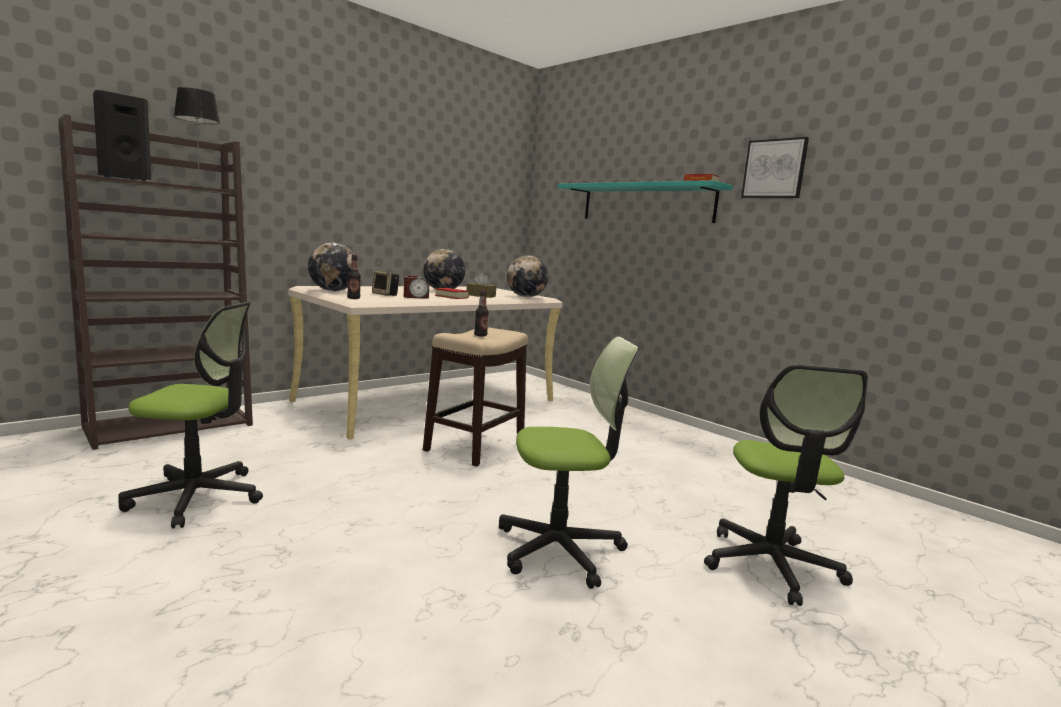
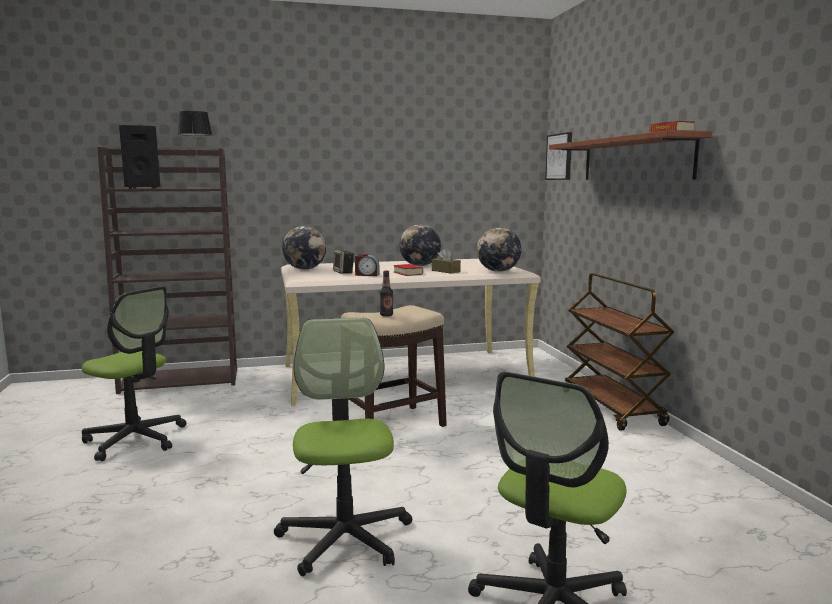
camera: 30 degrees right, 0 degrees up
(353, 298) = (301, 277): bottle -> none
(559, 549) = (345, 538): office chair -> office chair turned 120 degrees counterclockwise
(630, 414) = (612, 408): none -> brown cart
(646, 203) = (635, 159): turquoise shelf -> brown shelf
(774, 169) = (752, 106): picture -> picture (560, 157)

